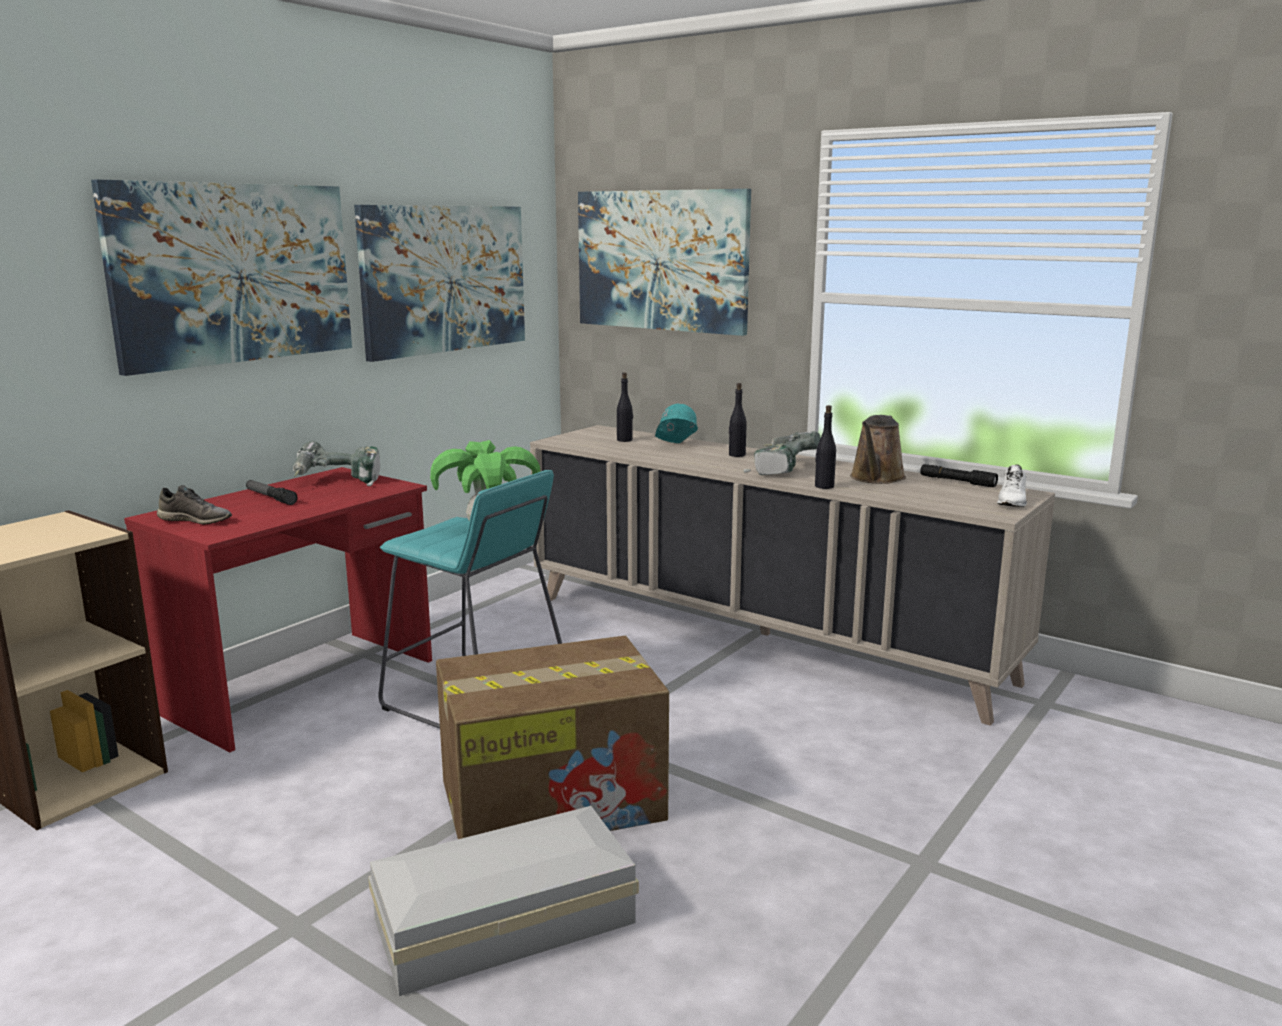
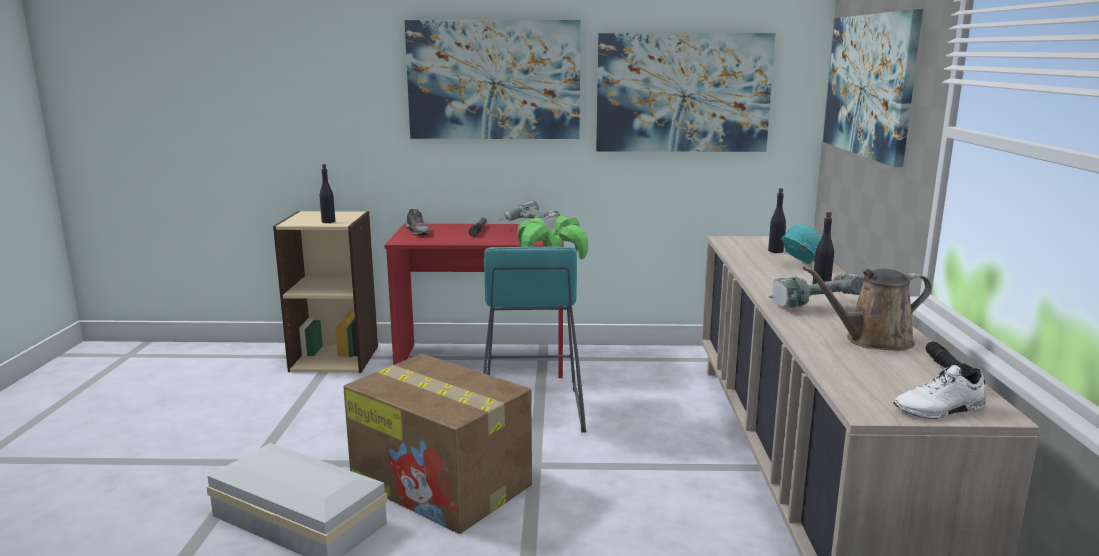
camera: 55 degrees right, 0 degrees up
(824, 486) = (795, 329): black bottle -> black bottle (328, 221)

